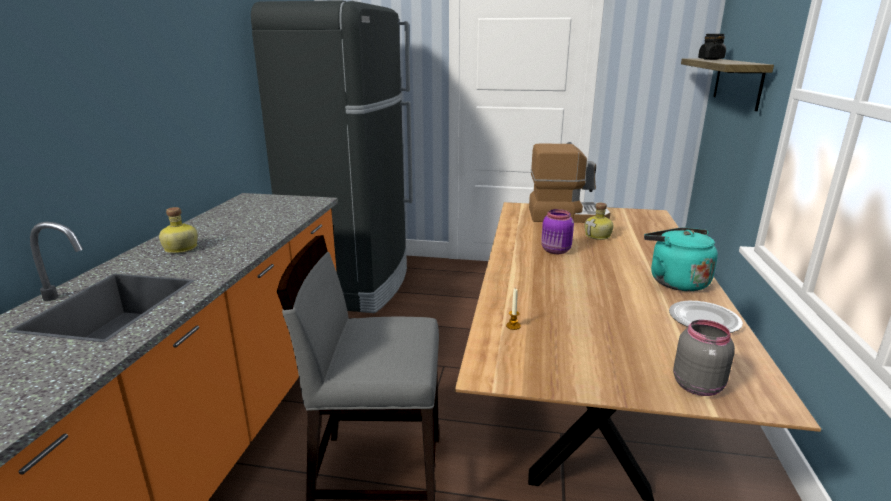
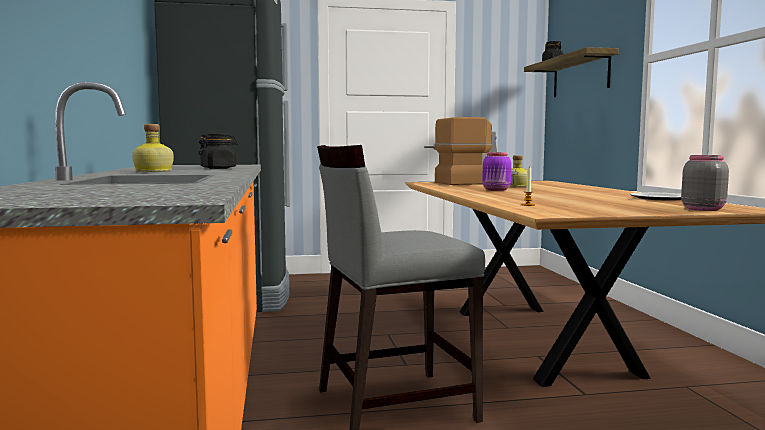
camera: 20 degrees left, 15 degrees down
(259, 230) = (218, 168): none -> black jar
(675, 281) = (611, 192): turquoise kettle -> none

